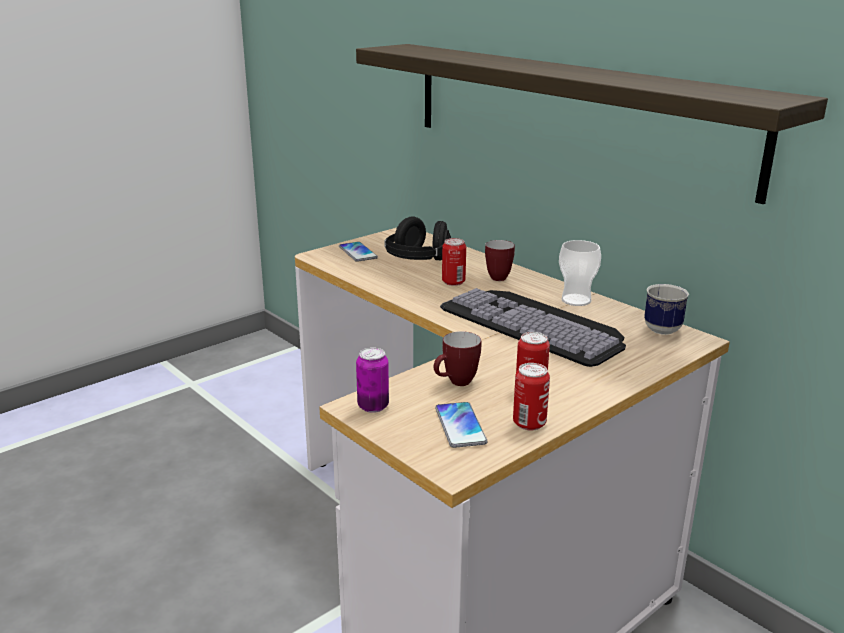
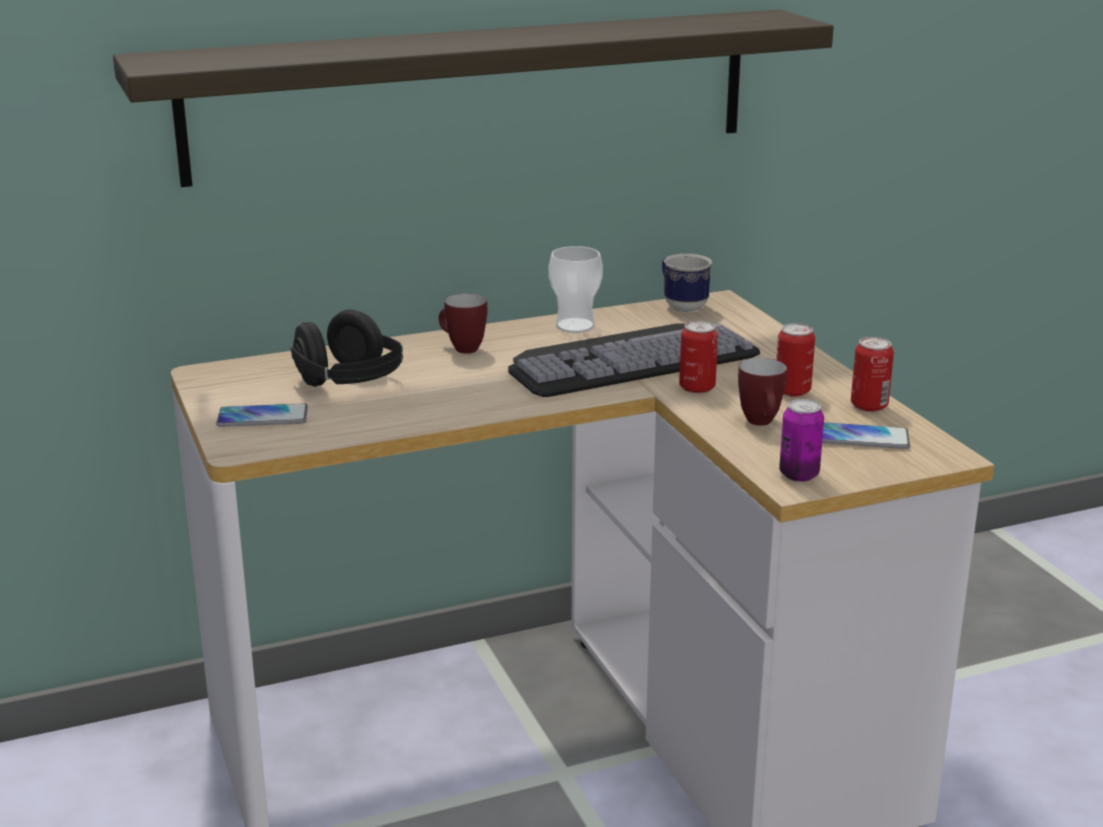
camera: 70 degrees left, 0 degrees up
(453, 282) = (454, 376): can -> can (697, 388)

